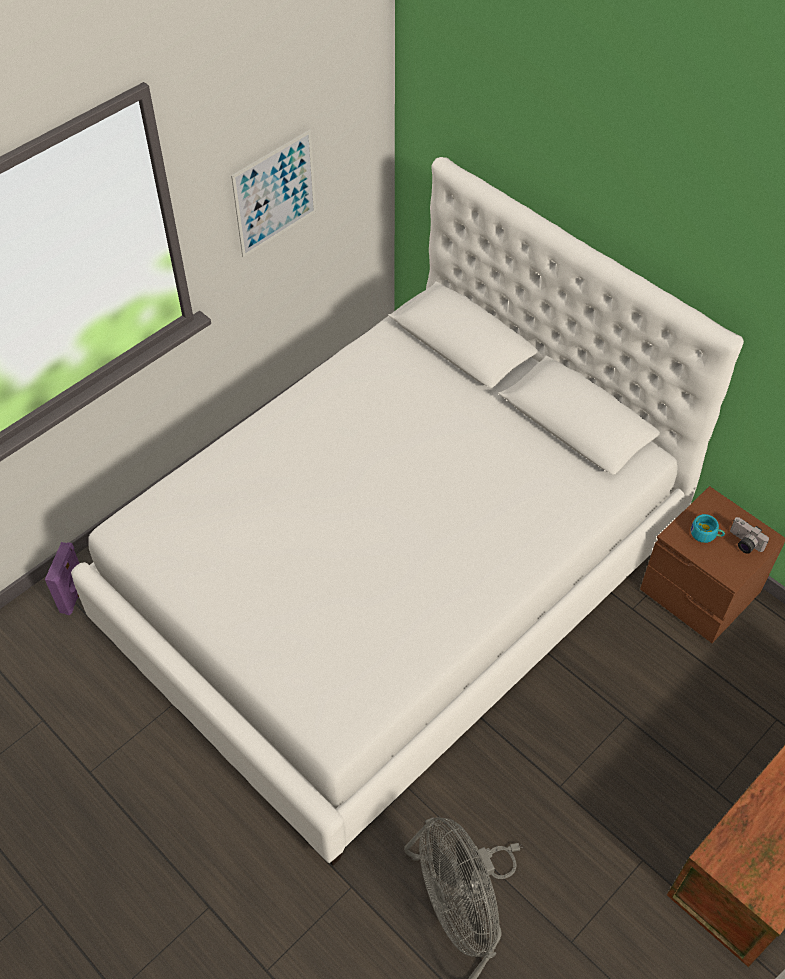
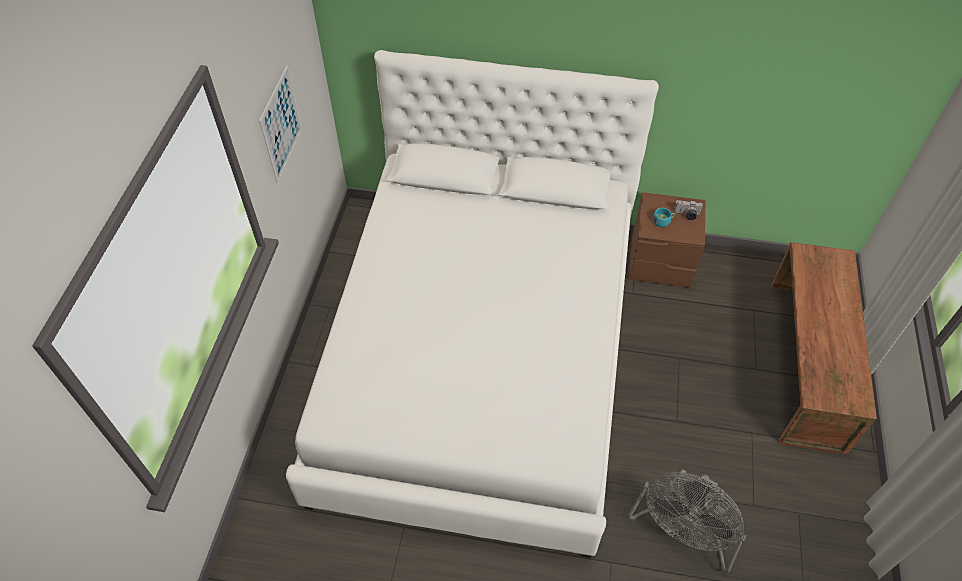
camera: 35 degrees left, 0 degrees up
(74, 595) = (271, 500): purple speaker -> none

